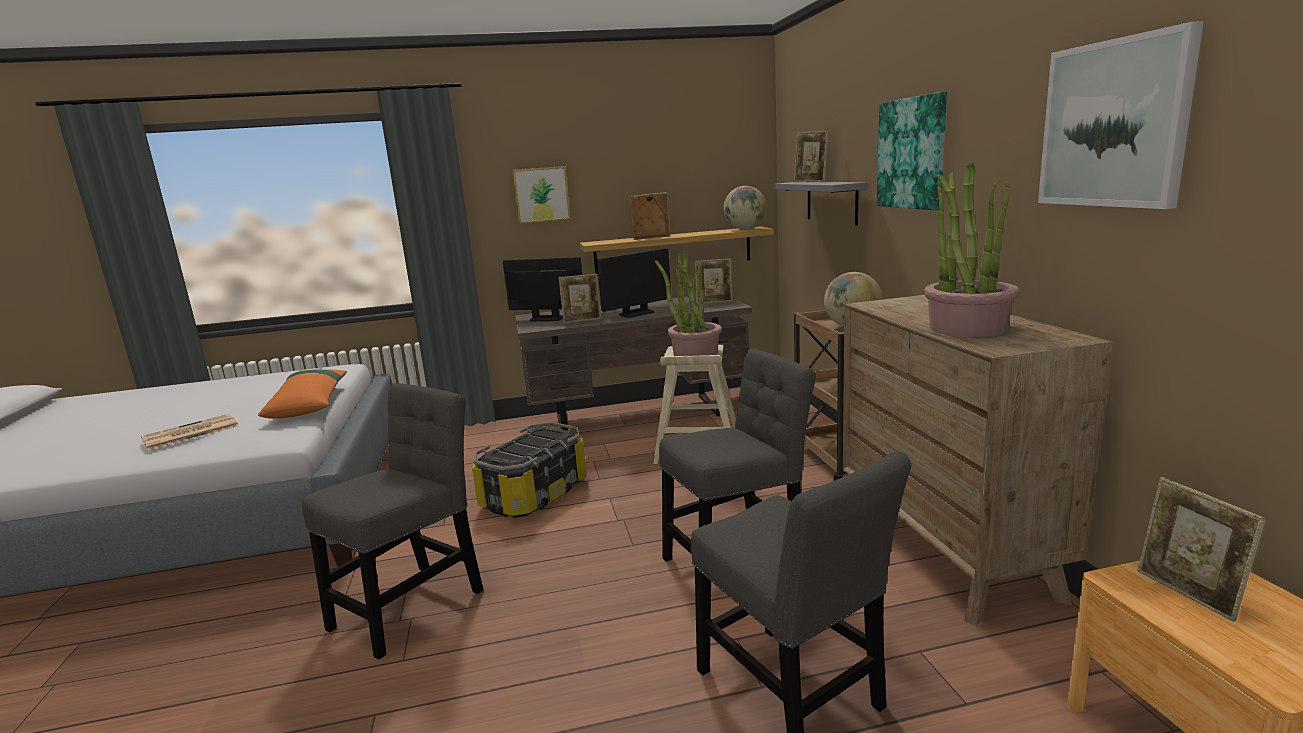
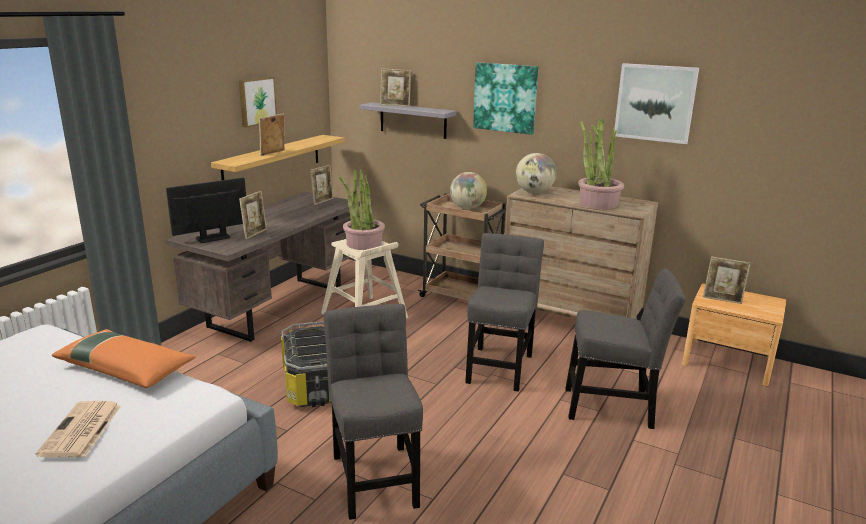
camera: 50 degrees left, 5 degrees up
(541, 194) = (181, 119): picture -> picture (256, 101)
(636, 313) = (284, 220): monitor -> none
(745, 229) = (323, 139): globe -> globe (534, 192)

